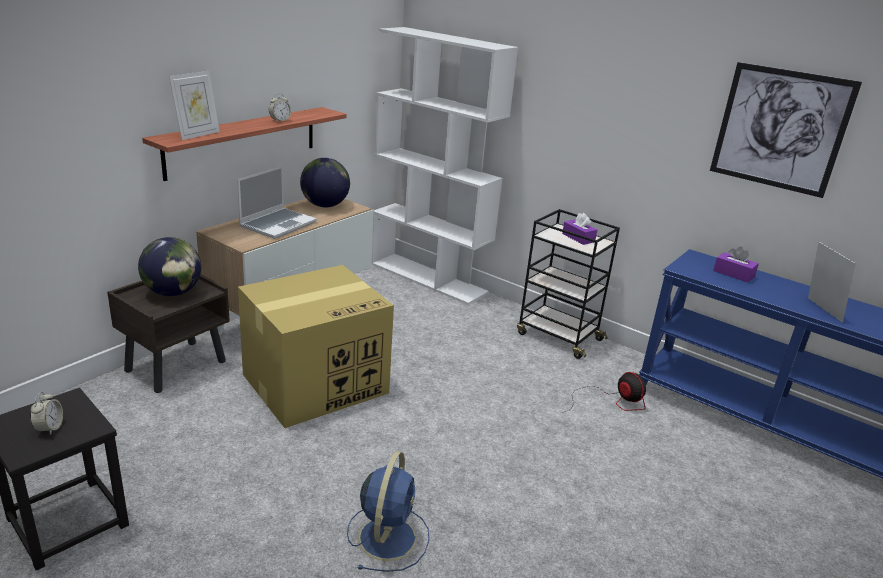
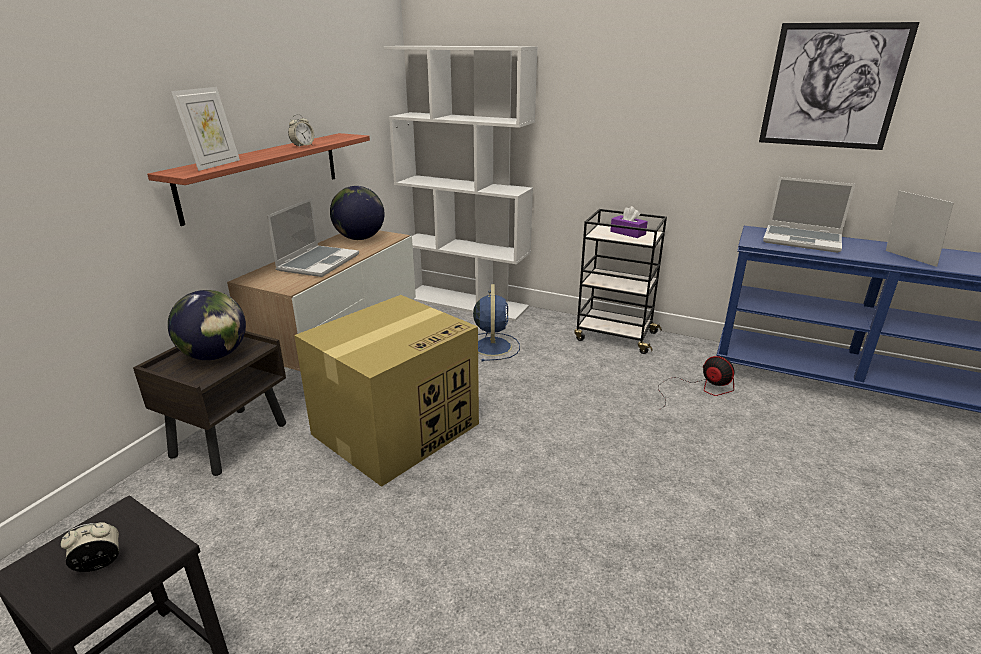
camera: 10 degrees left, 0 degrees up
(49, 428) = (99, 564): alarm clock -> alarm clock turned 105 degrees counterclockwise
(388, 536) = (553, 591): blue fan -> blue fan (492, 346)
(733, 274) = (803, 240): purple tissue box -> laptop

